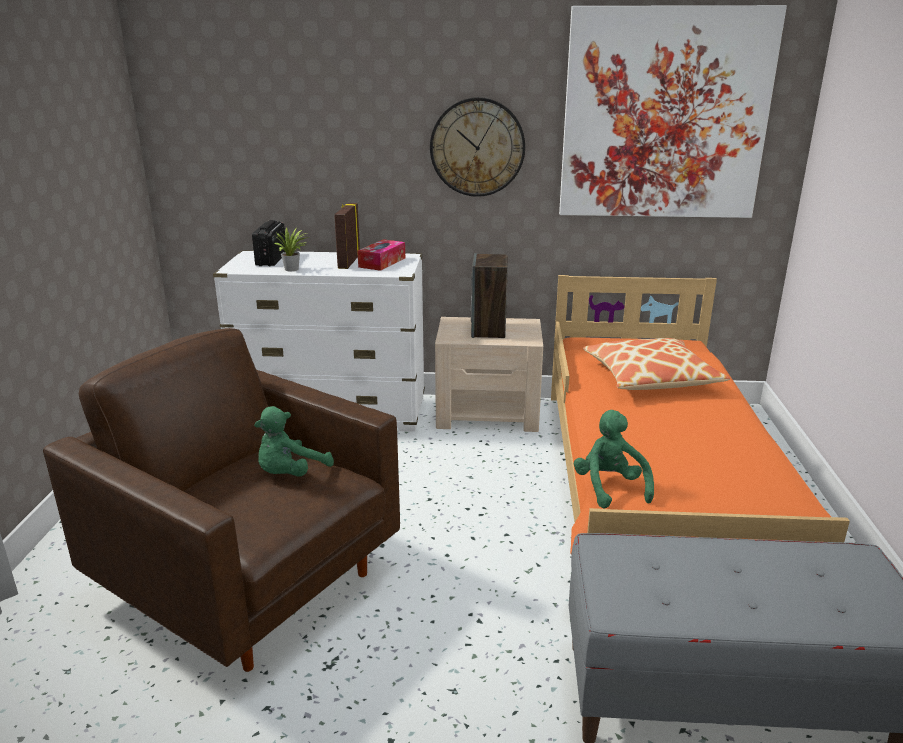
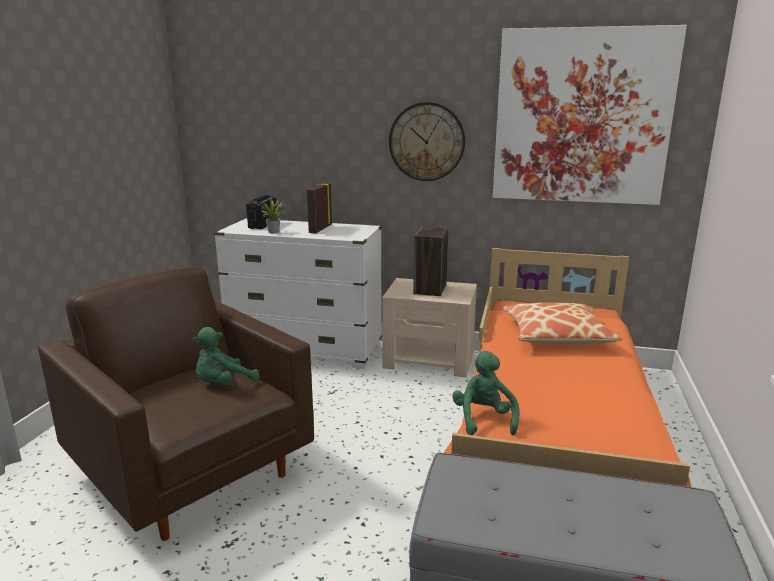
camera: 10 degrees right, 5 degrees down
(382, 262) = (345, 230): tissue box -> none

